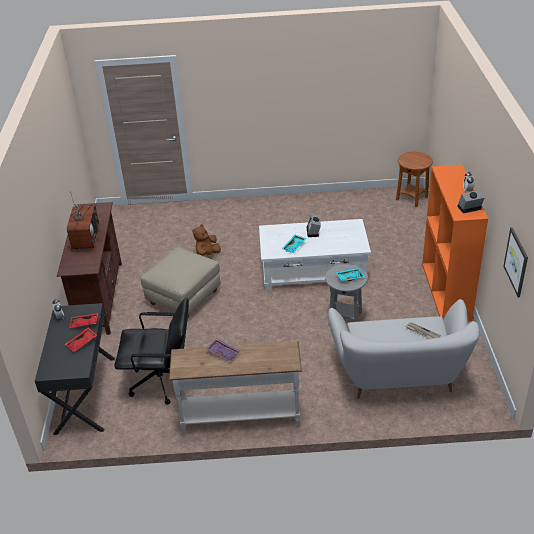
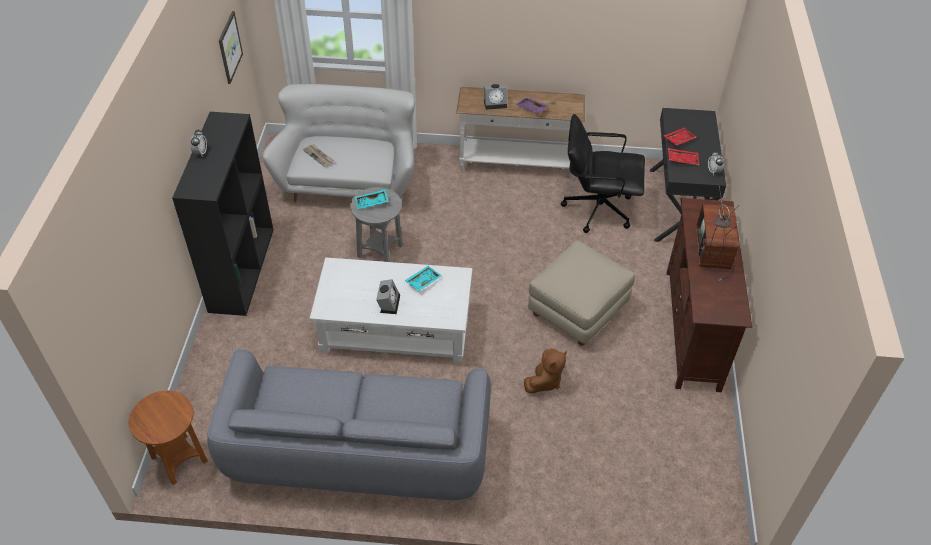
camera: 175 degrees left, 10 degrees up
(314, 213) = (358, 453): none -> grey sofa
(446, 292) = (241, 269): orange bookcase -> black bookcase
(469, 208) = (220, 126): alarm clock -> alarm clock (495, 103)

